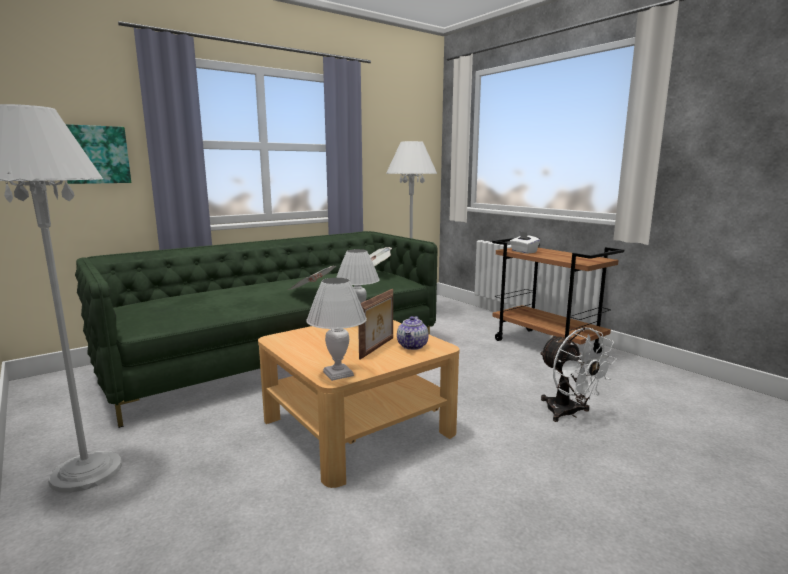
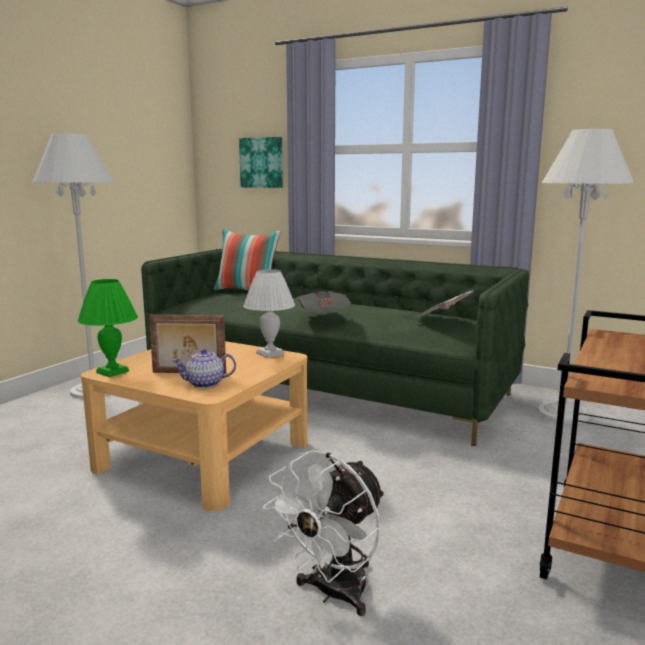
camera: 65 degrees right, 0 degrees up
(154, 298) = (247, 292): none -> pillow
(338, 373) = (113, 372): white table lamp -> green table lamp
(523, 252) = (610, 342): white tissue box -> none

